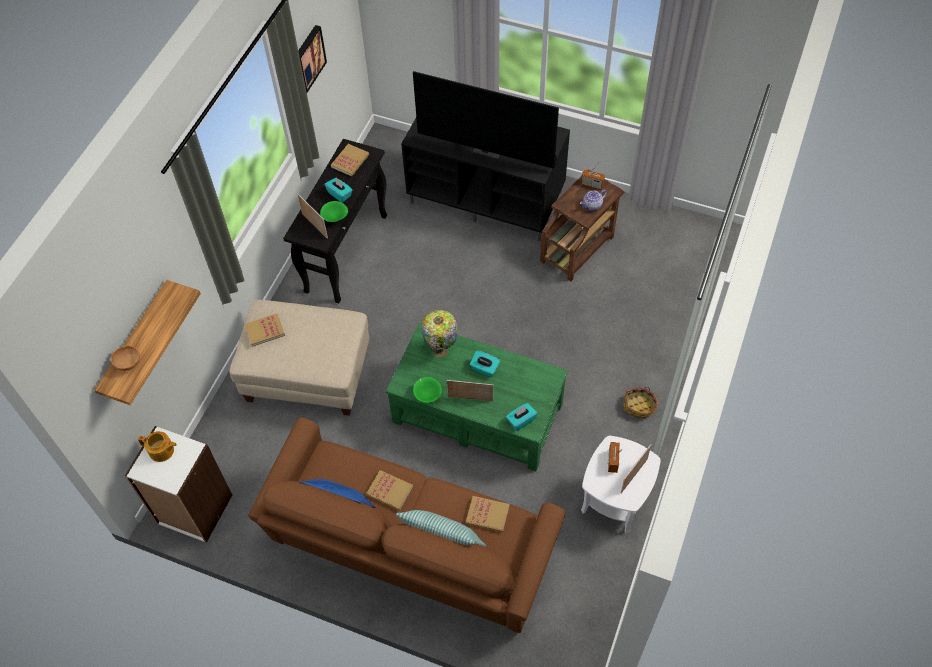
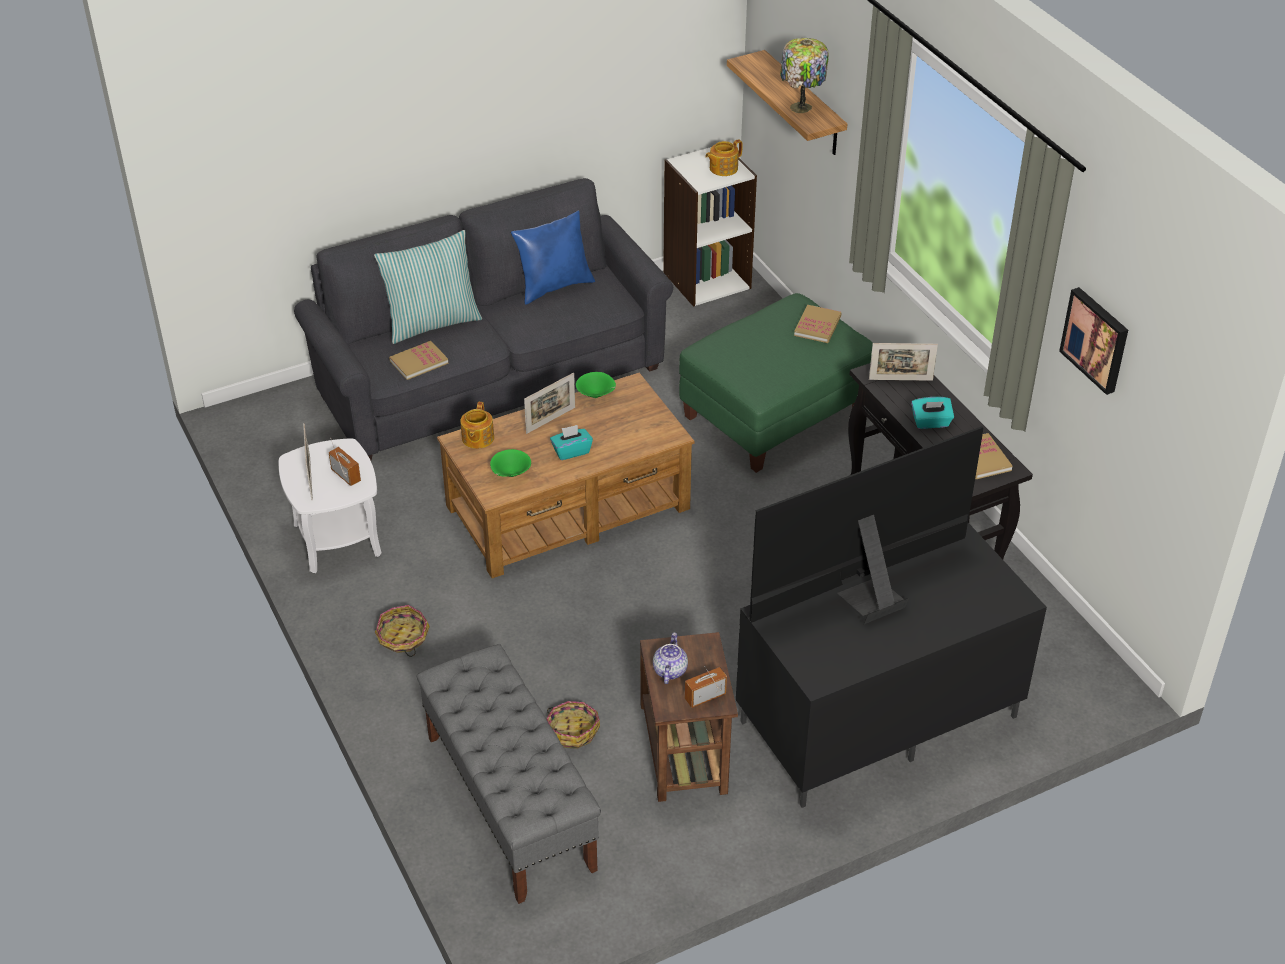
camera: 130 degrees right, 15 degrees down
(129, 363) = (770, 73): brown bowl -> none
(307, 375) = (774, 416): beige ottoman -> green ottoman
(335, 217) = (895, 401): green bowl -> green bowl (510, 474)
(389, 491) = (528, 320): book -> none
(409, 551) = (488, 377): brown sofa -> grey sofa
(441, 350) = (636, 435): table lamp -> table lamp (800, 108)
(477, 411) = (569, 507): green coffee table -> brown coffee table
(521, 420) = (477, 438): turquoise tissue box -> teapot
(612, 294) = (572, 731): none -> basket
(672, 286) = (509, 802): none -> grey bench

